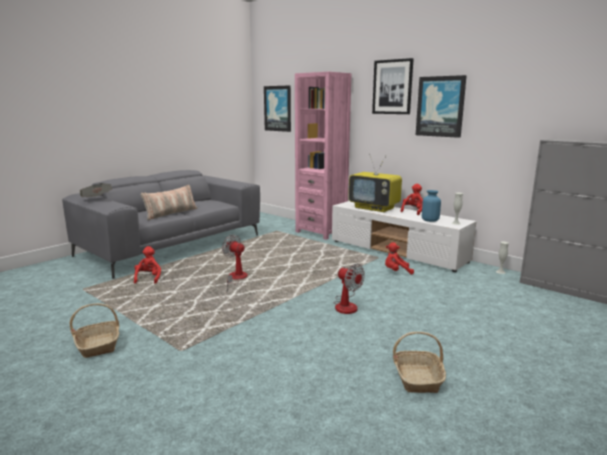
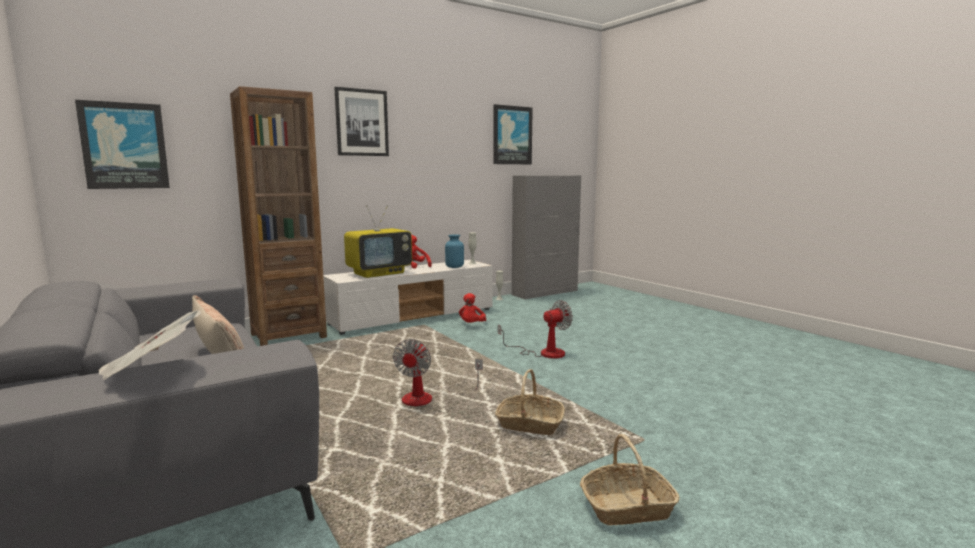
camera: 75 degrees left, 5 degrees down
(148, 278) = (356, 472): red plush toy -> none
(236, 279) = (428, 398): fan -> fan turned 45 degrees counterclockwise
(321, 232) = (288, 335): pink bookcase -> brown bookcase
(417, 378) = (680, 350): basket -> basket (529, 424)
(440, 106) = (420, 148): picture -> picture (512, 135)

